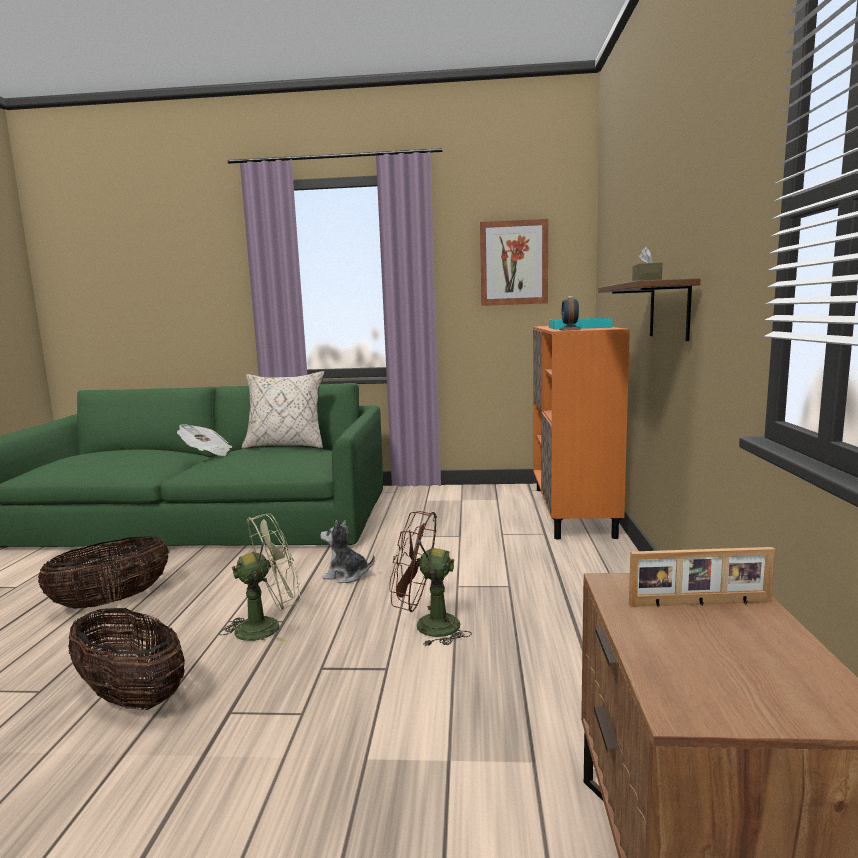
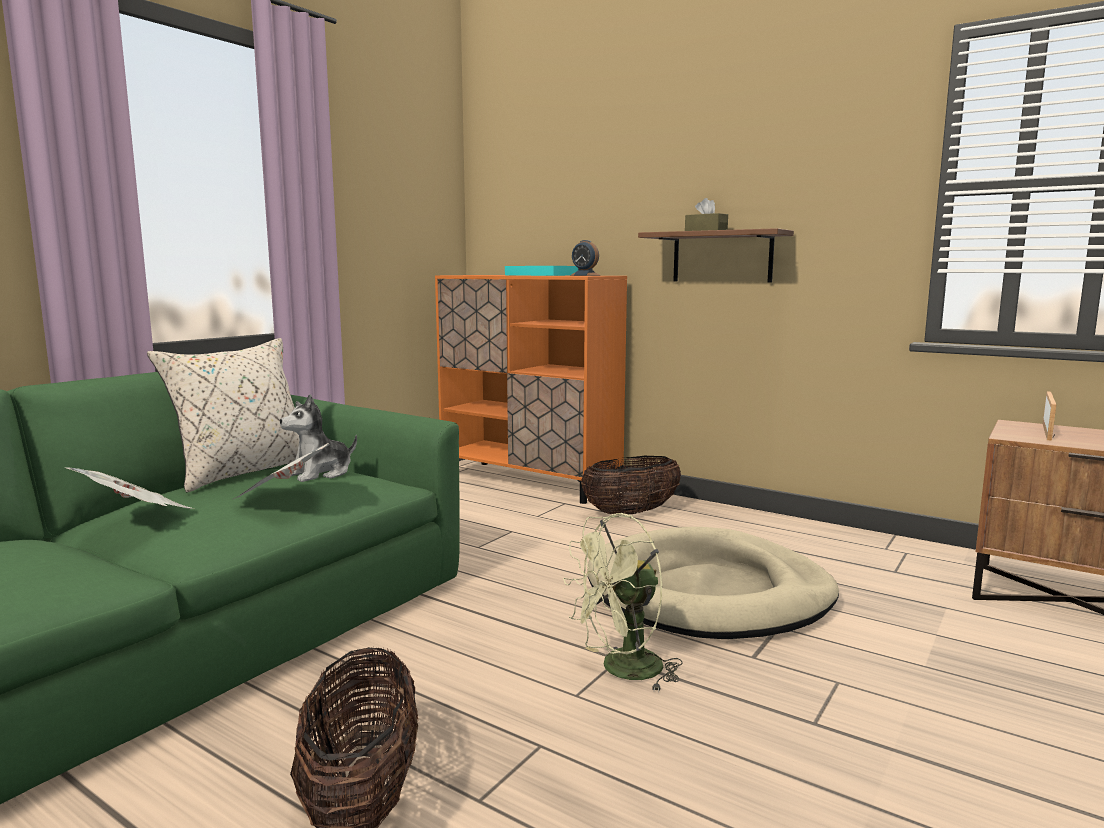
camera: 60 degrees left, 0 degrees up
(131, 696) = (735, 792): basket -> basket (631, 513)
(250, 460) = (283, 496): none -> newspaper
(267, 626) = (622, 671): green fan -> green fan turned 120 degrees counterclockwise
(346, 575) = (534, 602): plush toy -> plush toy (320, 473)
(427, 626) = (709, 592): brown fan -> beige dog bed
(513, 263) = (398, 194): picture -> none

